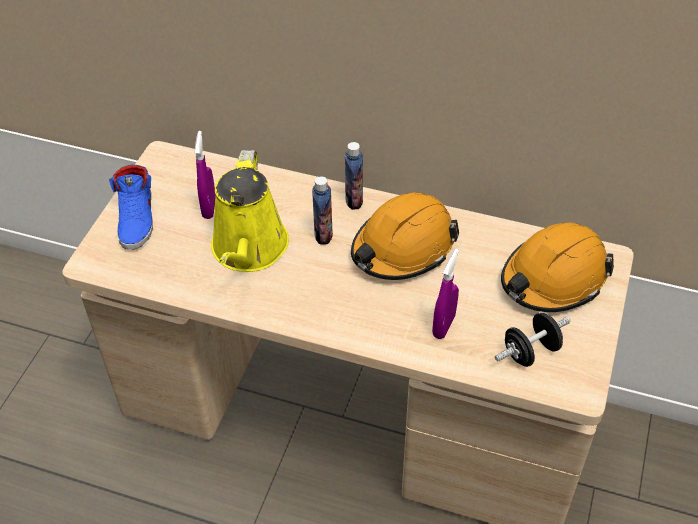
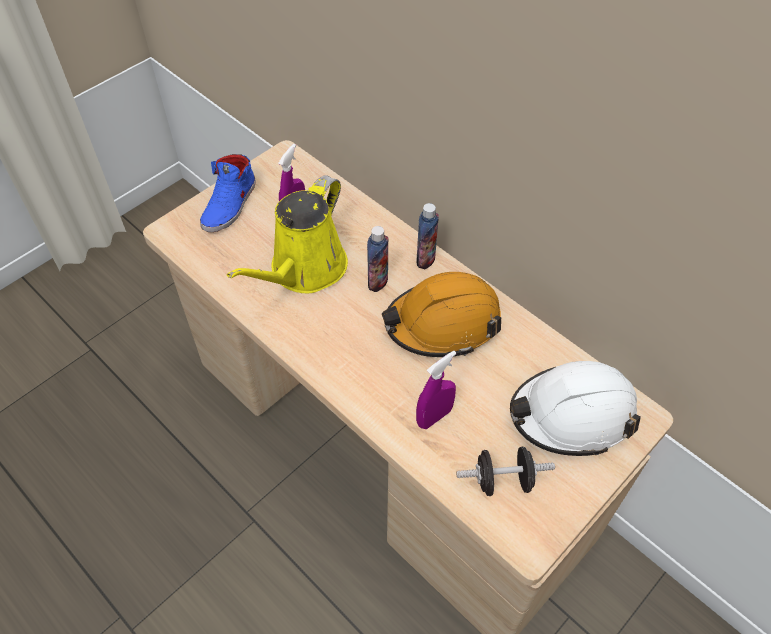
camera: 25 degrees right, 5 degrees up
(553, 278) = (571, 415): orange hard hat -> white hard hat

